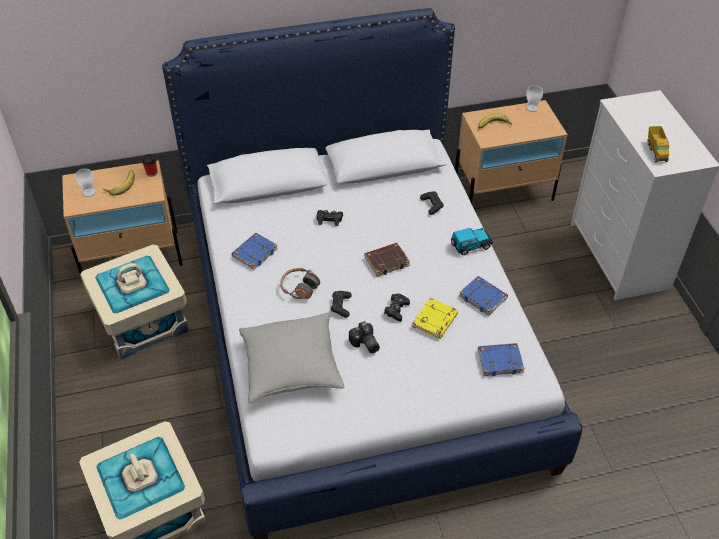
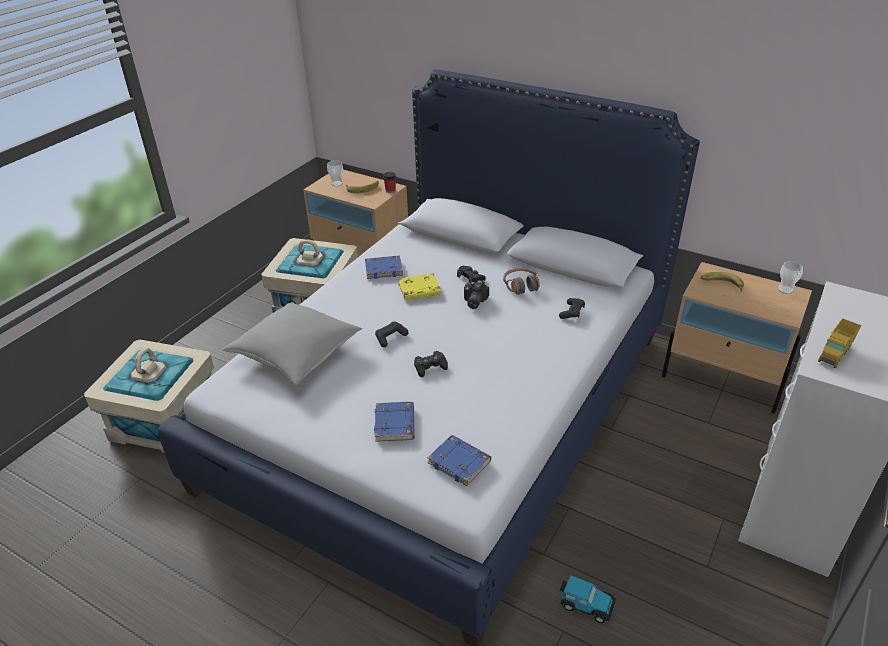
camera: 45 degrees right, 10 degrees down
(299, 288) = (380, 308): headphones -> headphones (521, 286)
(365, 344) = (368, 374): camera -> camera (473, 301)
(387, 261) = (473, 329): brown book -> none
(435, 321) = (448, 395): yellow book -> yellow book (419, 290)
(470, 245) = (564, 359): toy car -> toy car (585, 604)
(483, 297) = (518, 405): blue book -> blue book (395, 425)

